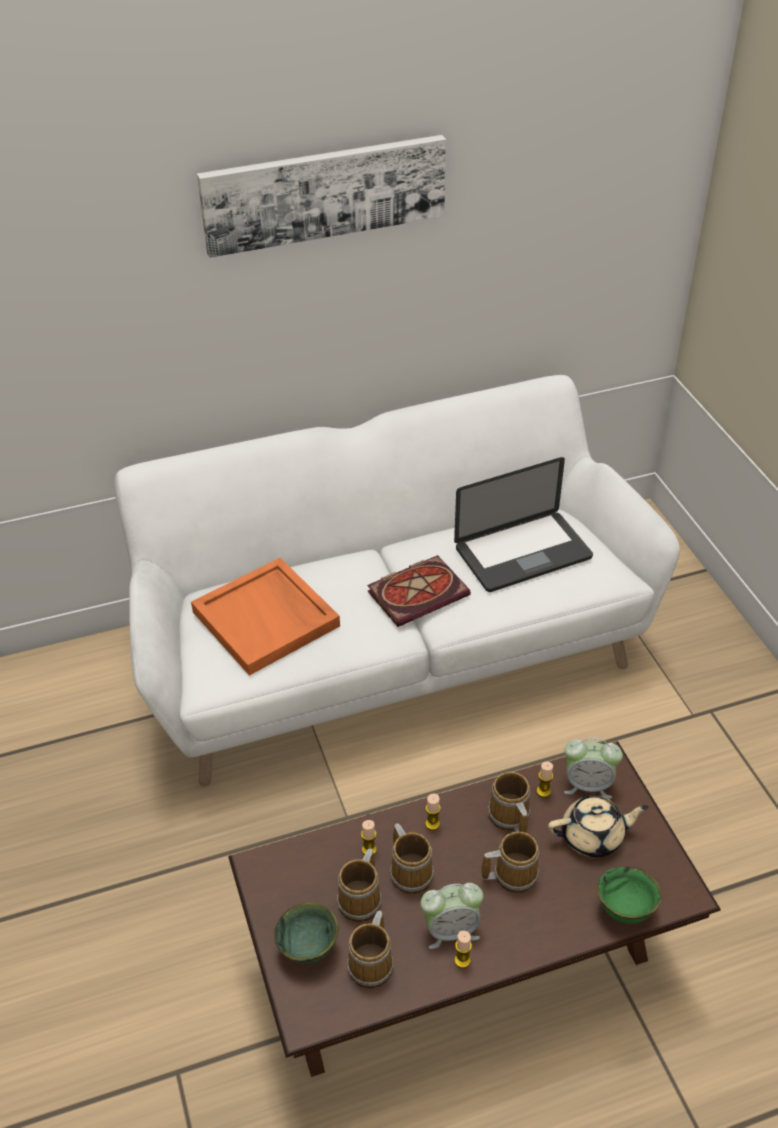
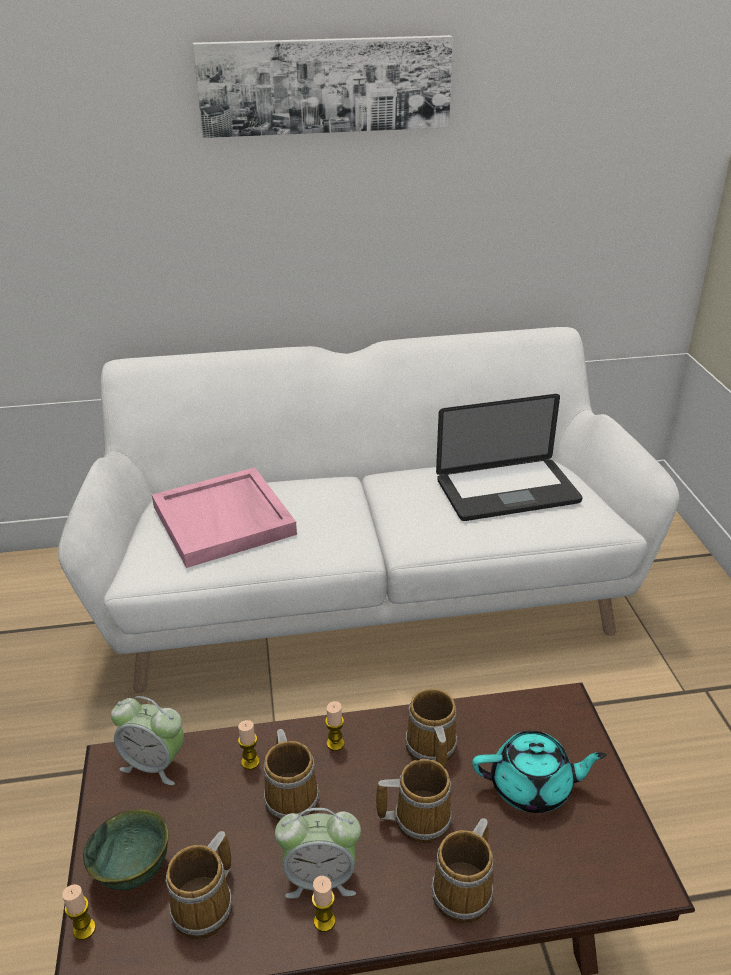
camera: 10 degrees right, 10 degrees down
(267, 619) = (225, 521): orange tray -> pink tray
(362, 900) = (221, 820): mug -> mug (465, 891)
(419, 592) = (389, 514): book -> none
(543, 791) = (480, 725): candle -> candle (84, 929)
(588, 785) = (536, 725): alarm clock -> alarm clock (154, 764)
(593, 836) = (532, 787): beige teapot -> turquoise teapot
(624, 910) = (558, 889): green bowl -> none

